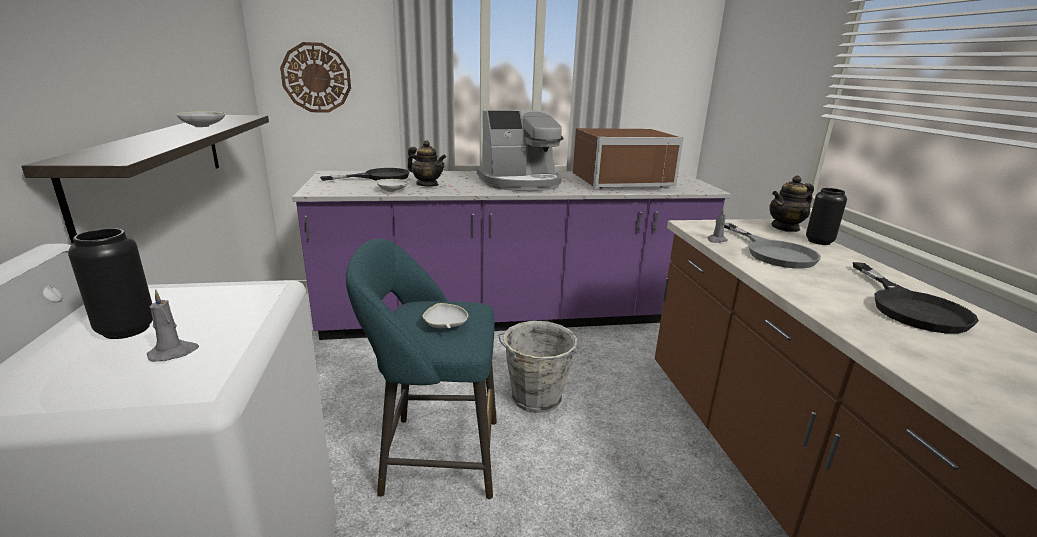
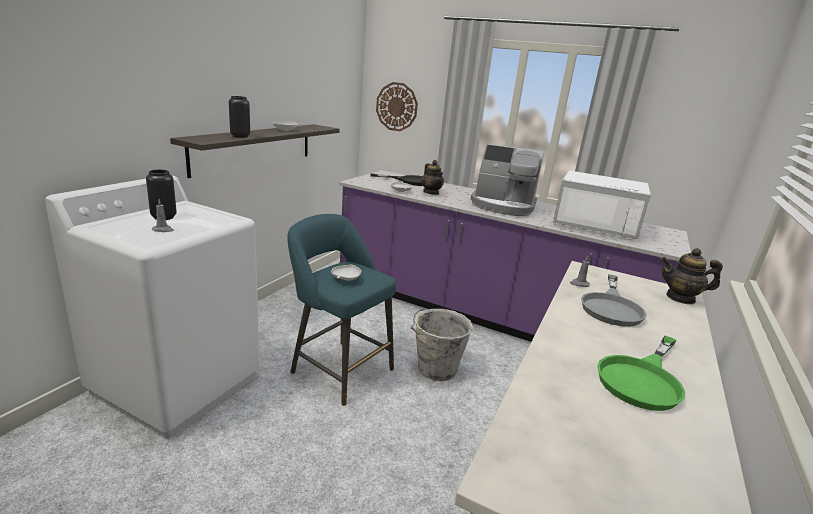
camera: 35 degrees right, 0 degrees up
(619, 180) = (596, 223): brown microwave -> white microwave
(819, 241) = (688, 317): black vase -> black vase (240, 136)
(910, 307) = (642, 379): black frying pan -> green frying pan

